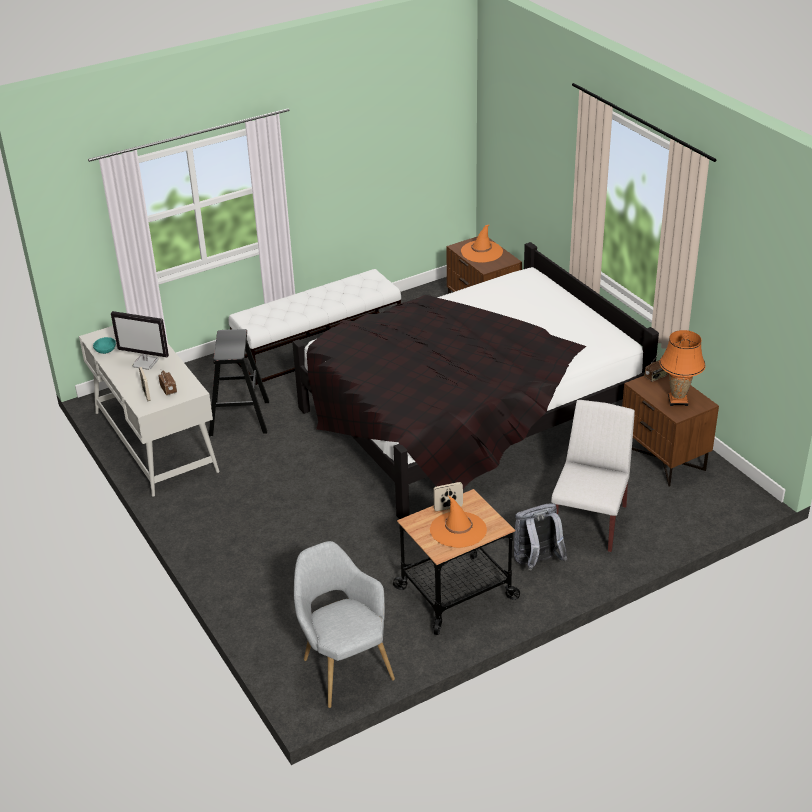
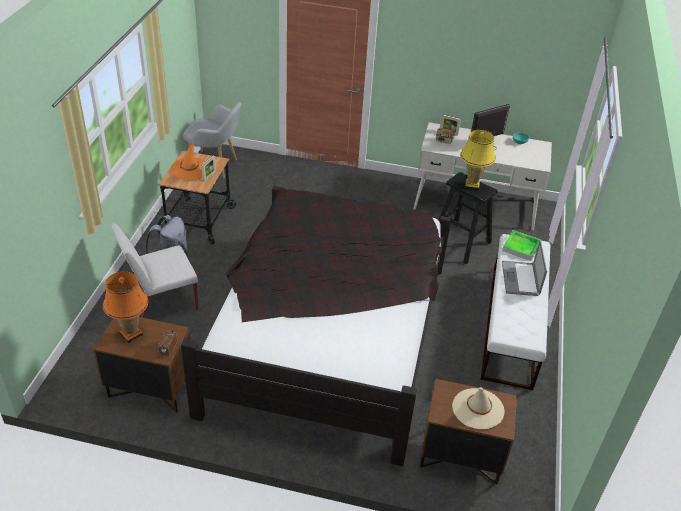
camera: 130 degrees right, 5 degrees up
(229, 344) = (472, 185): none -> yellow table lamp
(260, 320) = (521, 247): none -> tray
(305, 305) = (520, 278): none -> laptop
(481, 252) = (477, 409): orange hat -> beige hat
(590, 522) = (161, 303): white chair -> white chair turned 90 degrees clockwise

